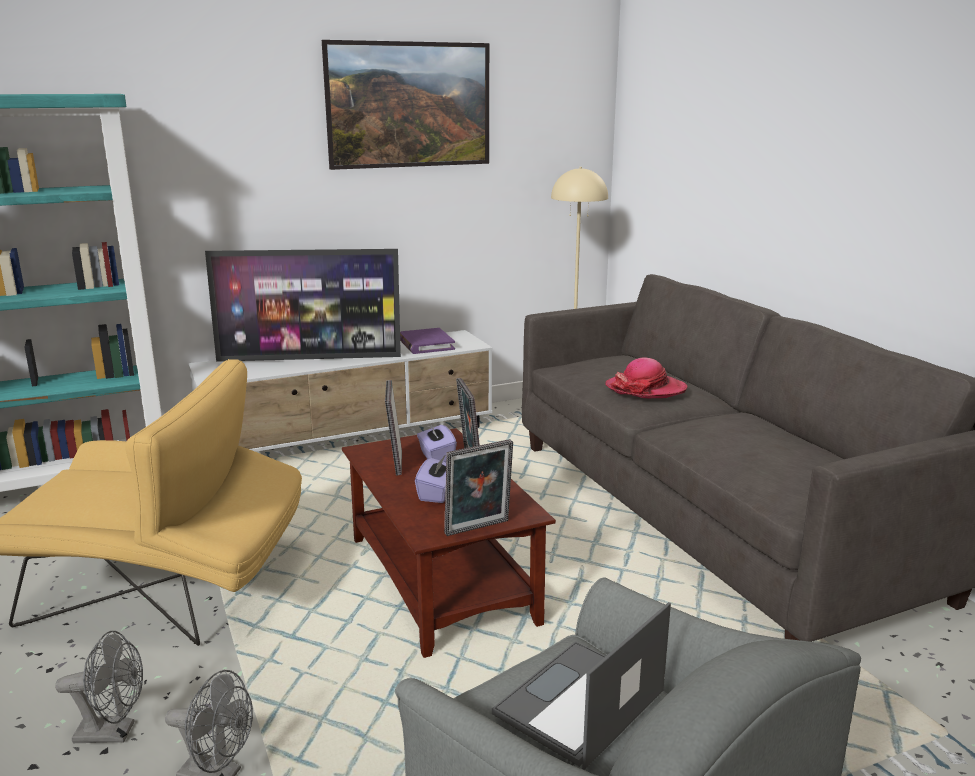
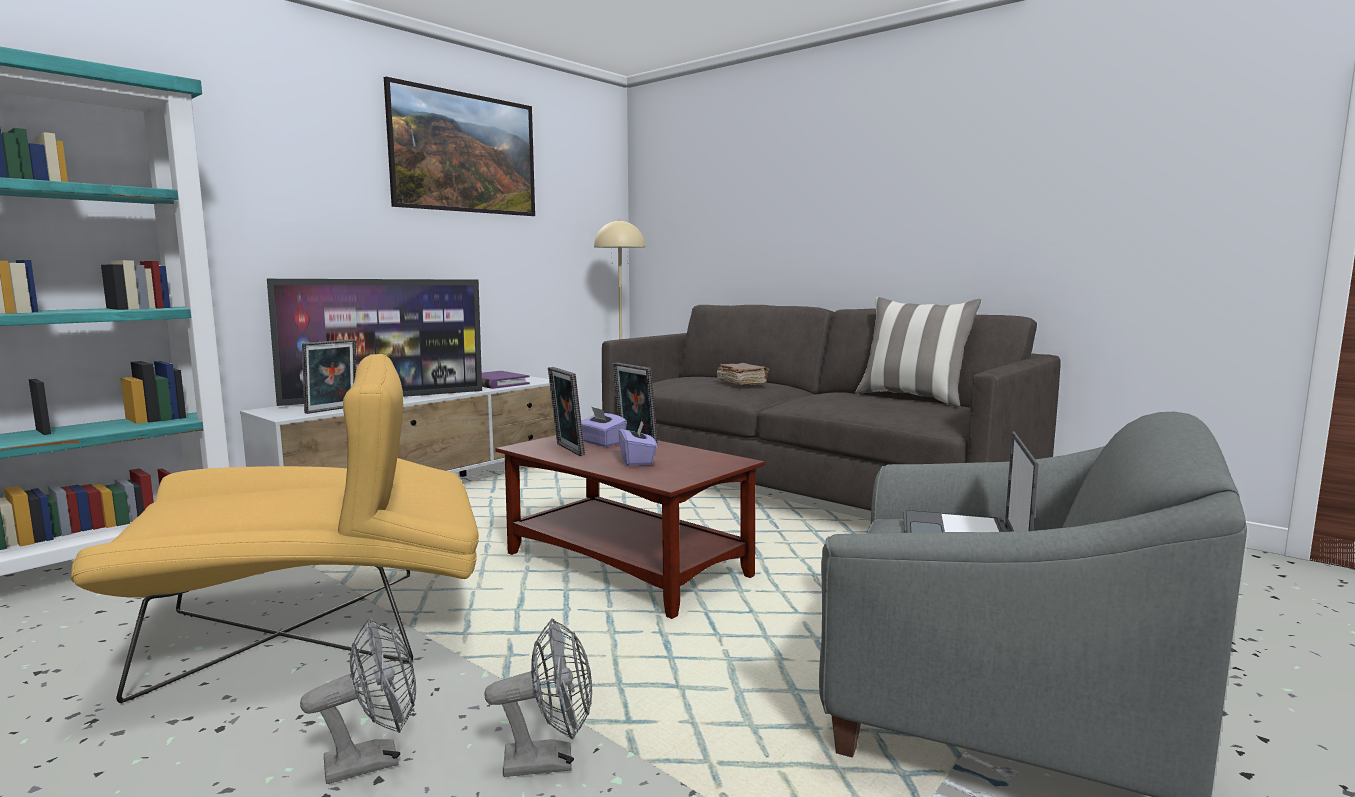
camera: 25 degrees left, 10 degrees down
(478, 529) = (708, 473): picture frame -> picture frame (333, 410)
(645, 389) = (742, 383): hat -> brown book
(818, 448) = (913, 398): none -> pillow

